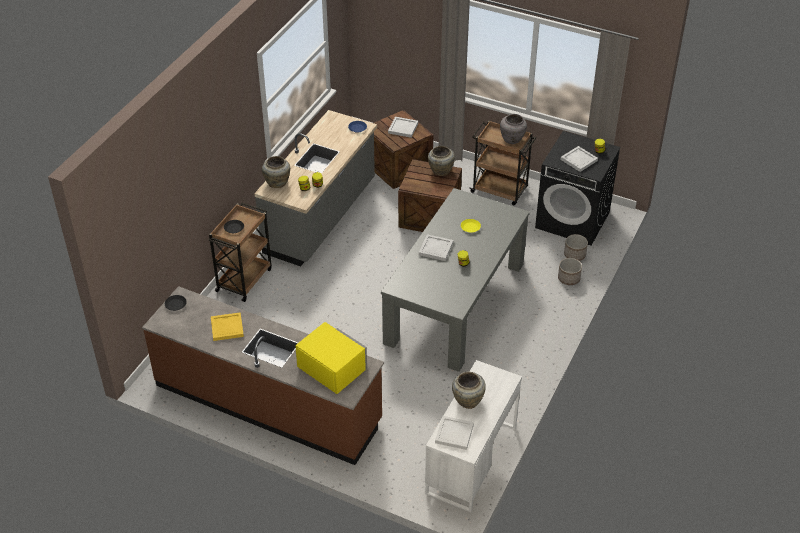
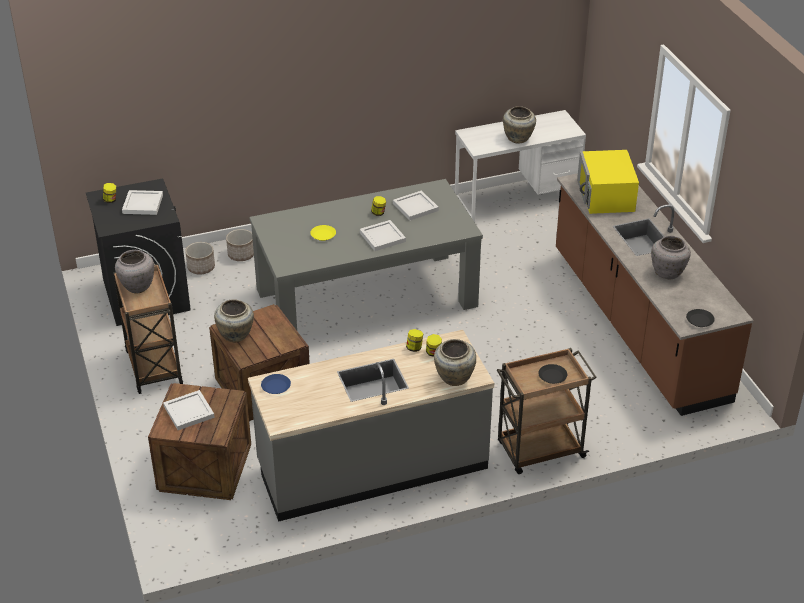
camera: 135 degrees left, 5 degrees down
(226, 328) = (668, 272): yellow tray -> grey vase
(454, 433) = (556, 129): white tray -> white tray (415, 207)

